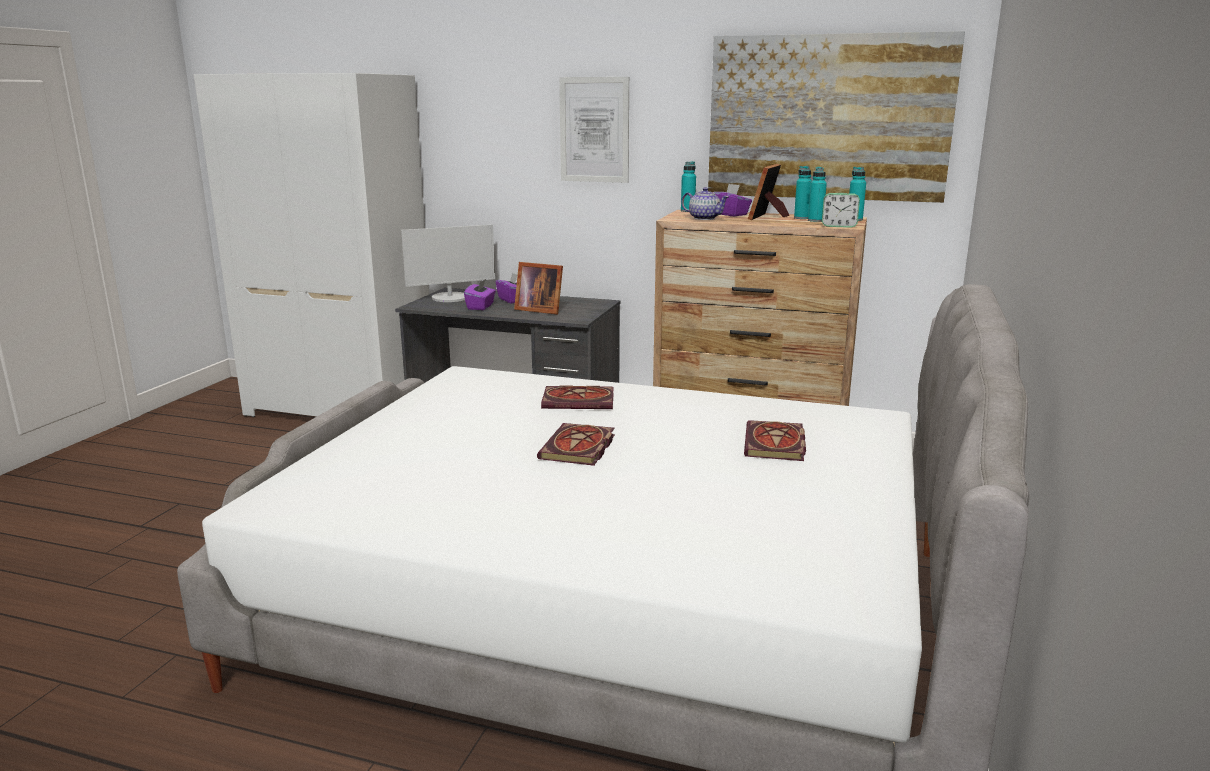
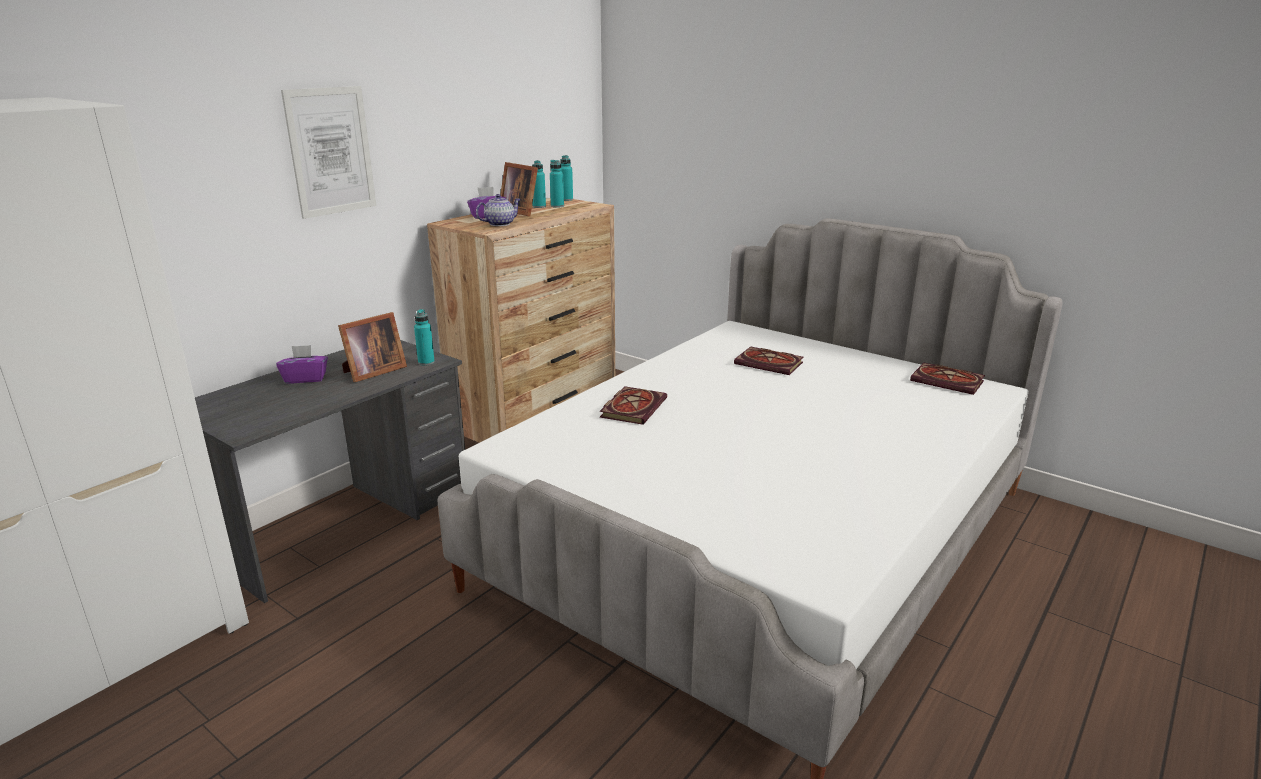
camera: 70 degrees left, 5 degrees up
(450, 298) = (233, 409): monitor -> none
(481, 307) = (311, 397): purple tissue box -> none
(578, 448) = (746, 424): book -> book (949, 381)
(687, 211) = (445, 222): turquoise bottle -> turquoise bottle (426, 362)
(828, 118) = (521, 116): picture -> none
(839, 226) = (591, 206): alarm clock -> none

